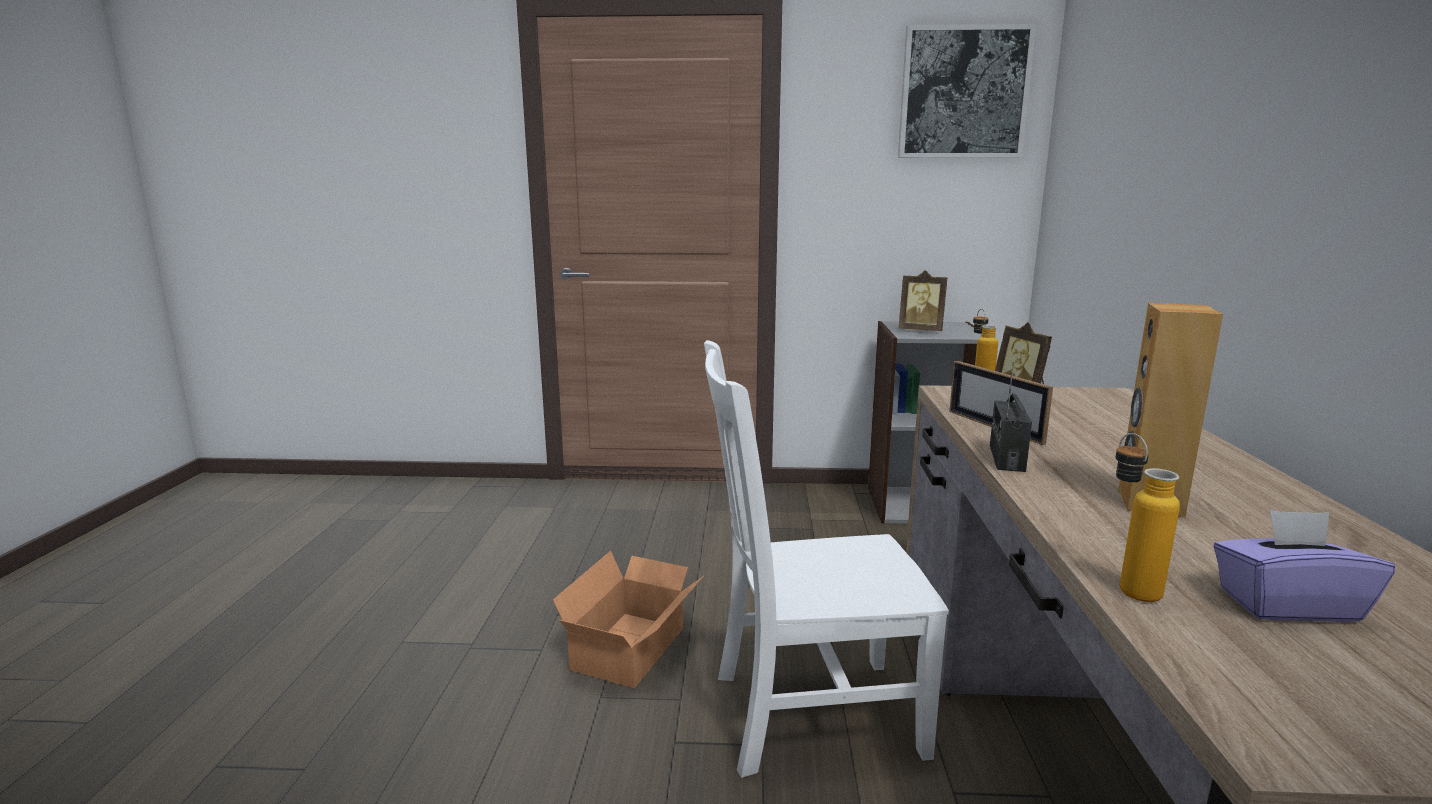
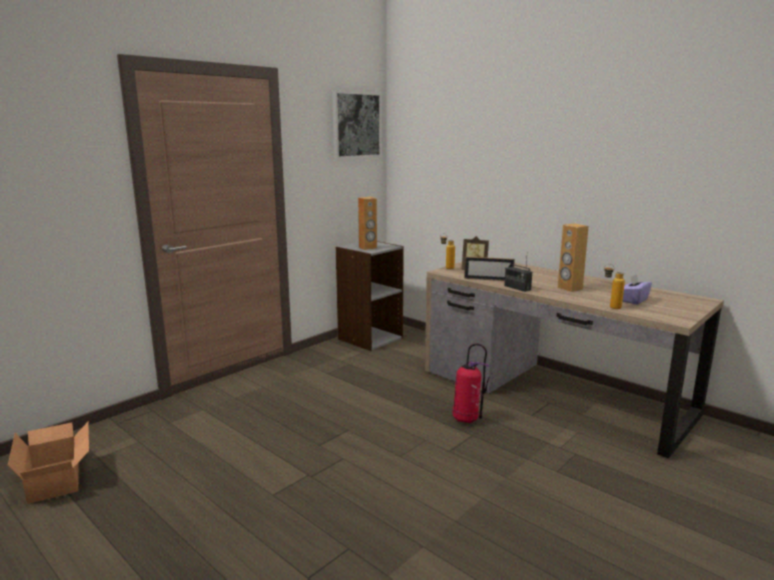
camera: 50 degrees left, 0 degrees up
(634, 648) = (376, 436): cardboard box -> cardboard box (58, 478)
(808, 713) = (467, 420): white chair -> fire extinguisher
(921, 330) = (368, 248): picture frame -> brown speaker

